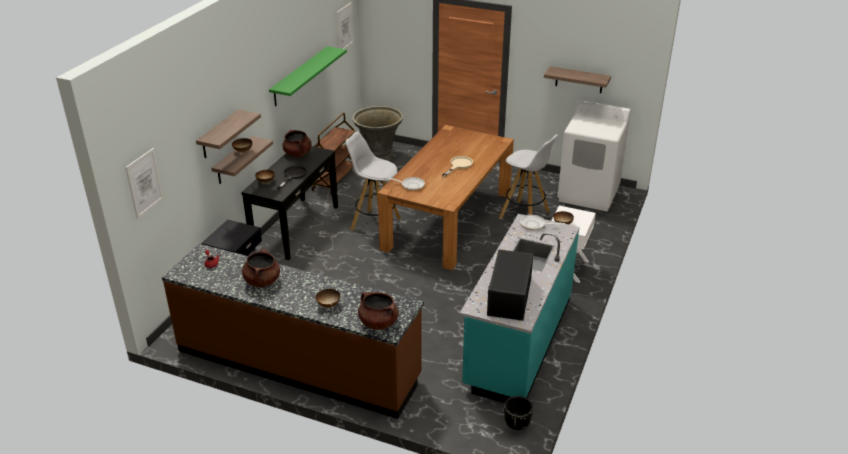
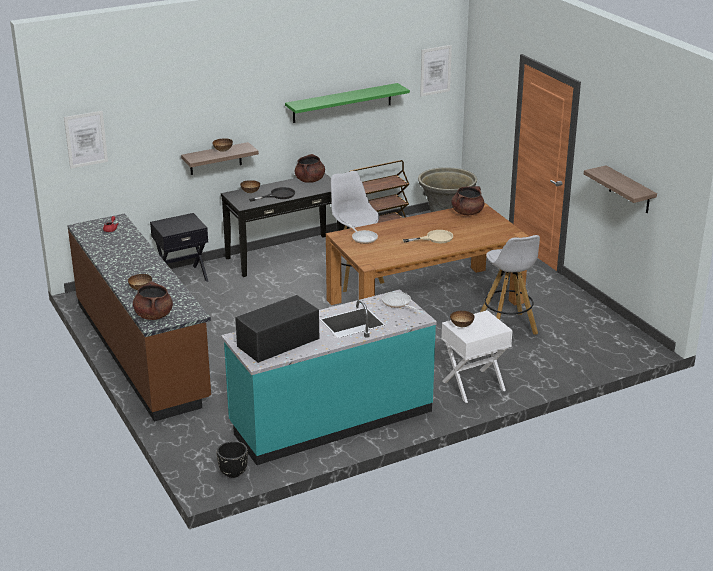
camera: 40 degrees right, 5 degrees down
(219, 135) = (198, 126): shelf -> none
(262, 281) = (124, 254): brown cooking pot -> brown cooking pot (467, 212)
(589, 194) = (608, 336): white washing machine -> none

